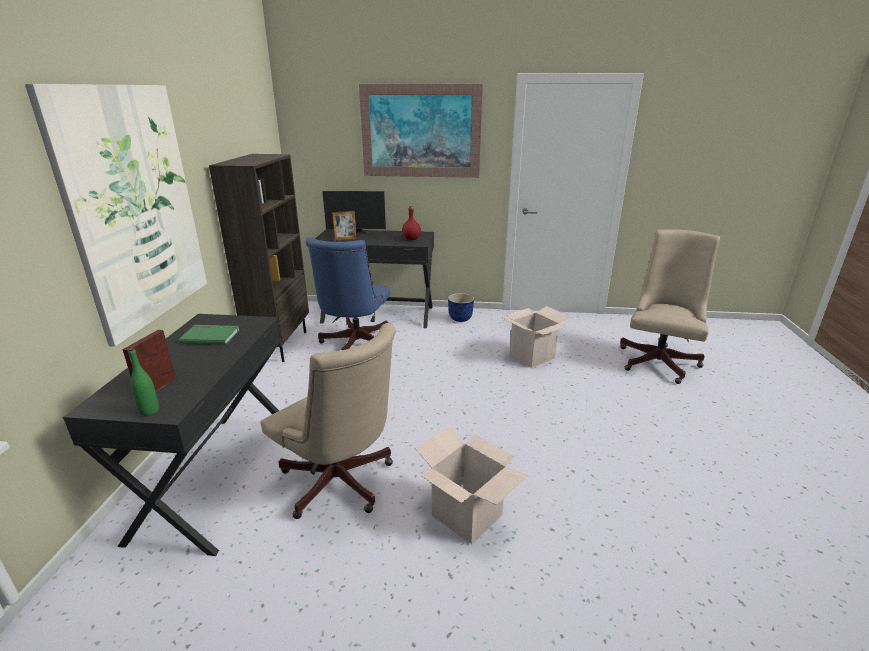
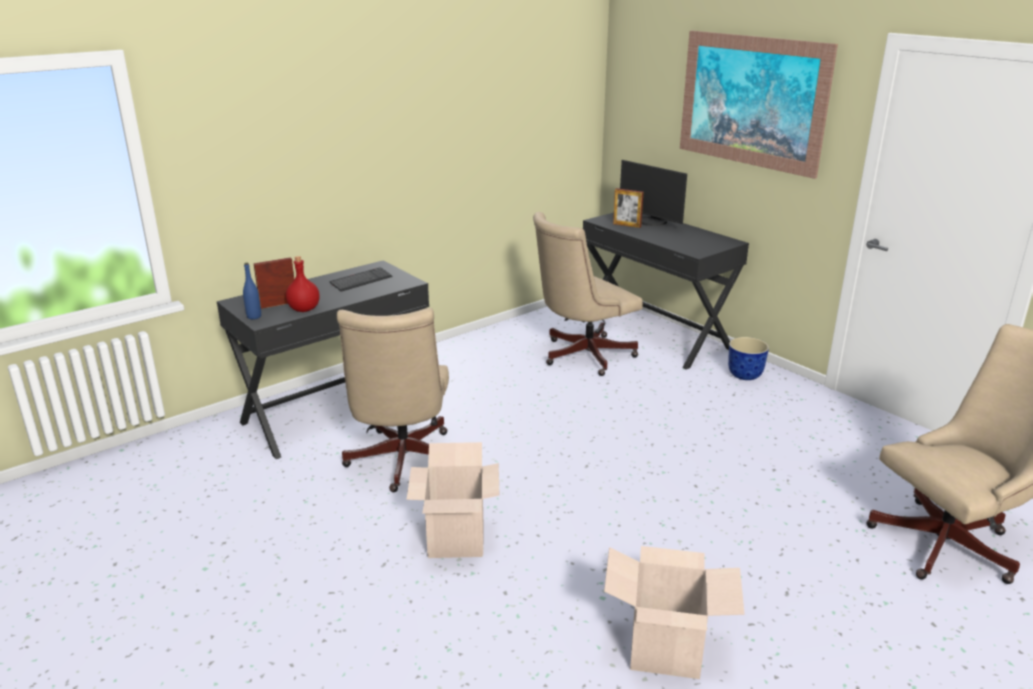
camera: 45 degrees right, 0 degrees up
(135, 208) = (350, 152): picture -> none
(149, 411) = (254, 316): green bottle -> blue bottle
(210, 336) = (361, 281): green book -> keyboard
(280, 345) = (515, 328): brown bookcase -> none
(354, 345) = (582, 356): blue office chair -> beige office chair
(411, 239) = (699, 244): red bottle -> red bottle (304, 309)
(532, 357) = (762, 453): cardboard box -> cardboard box (665, 650)

